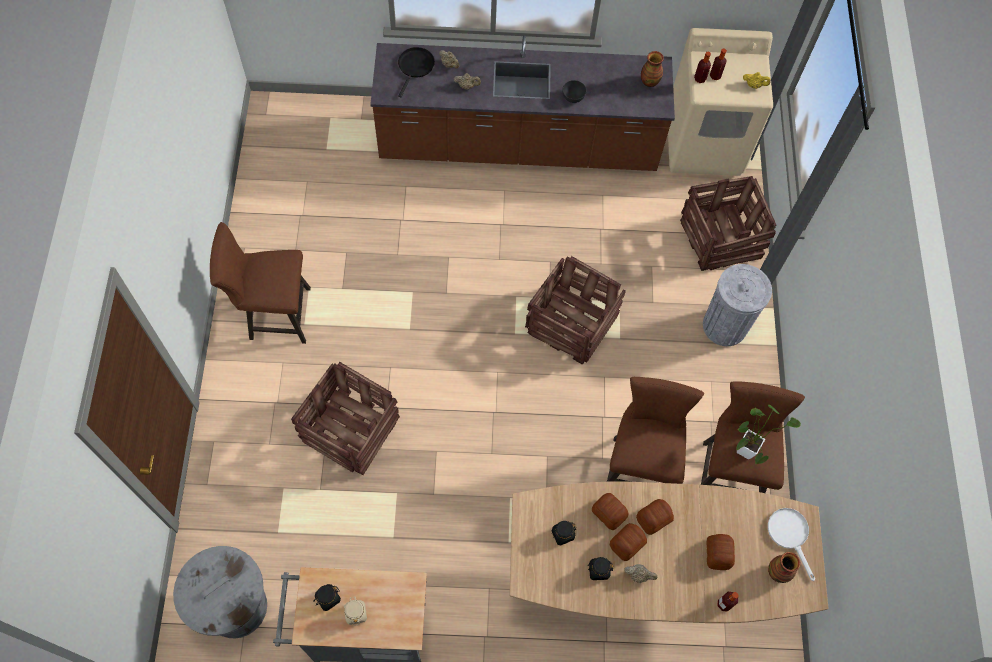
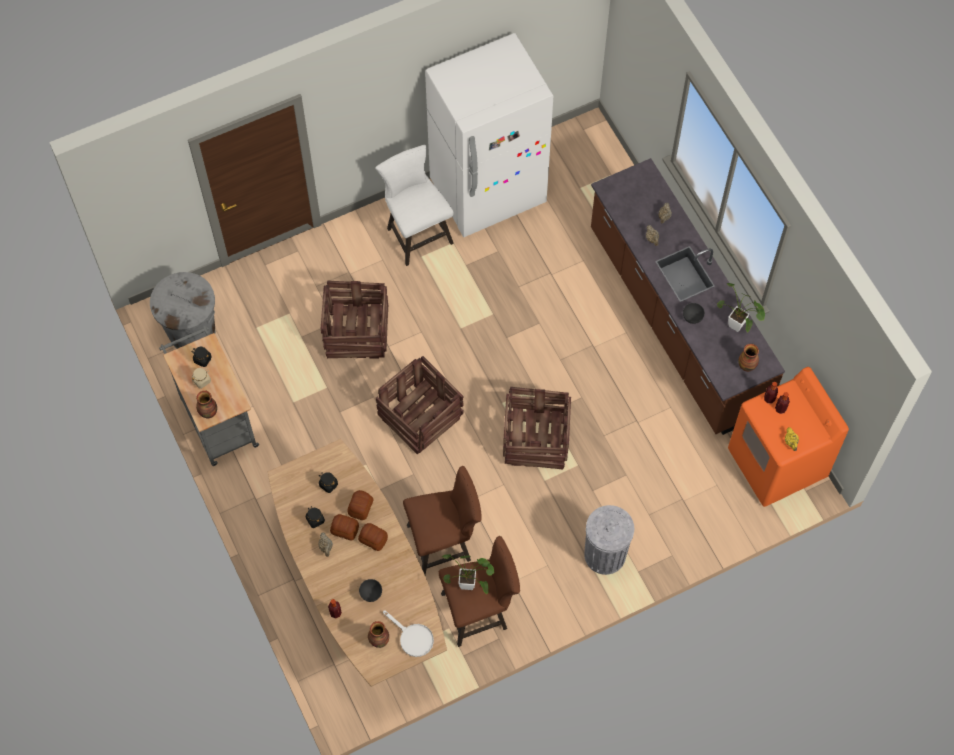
camera: 65 degrees right, 0 degrees up
(274, 314) = (416, 233): brown stool -> white stool
(275, 227) = (488, 192): none -> white fridge
(403, 625) = (208, 412): none -> vase
(415, 67) = (646, 195): black frying pan -> none
(606, 67) = (739, 327): none -> potted plant
(704, 144) = (777, 464): beige washing machine -> orange washing machine
(718, 553) = (371, 594): bread -> grey bowl
(720, 239) = (687, 516): crate -> crate (419, 416)
(790, 535) = (412, 638): white frying pan -> white frying pan turned 90 degrees clockwise

